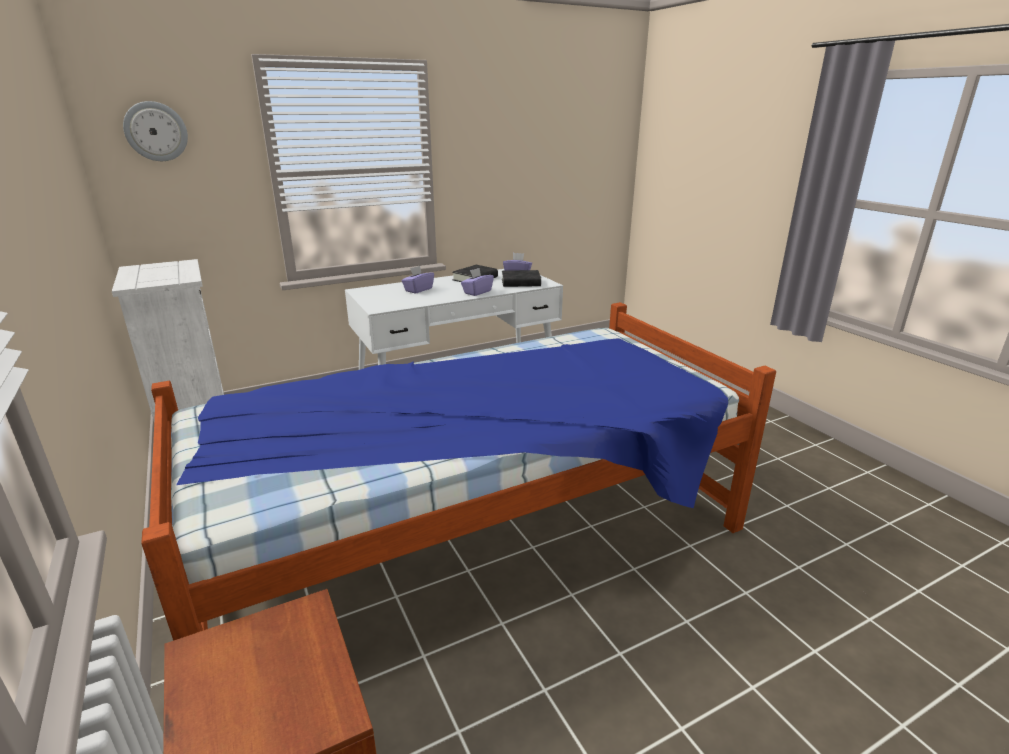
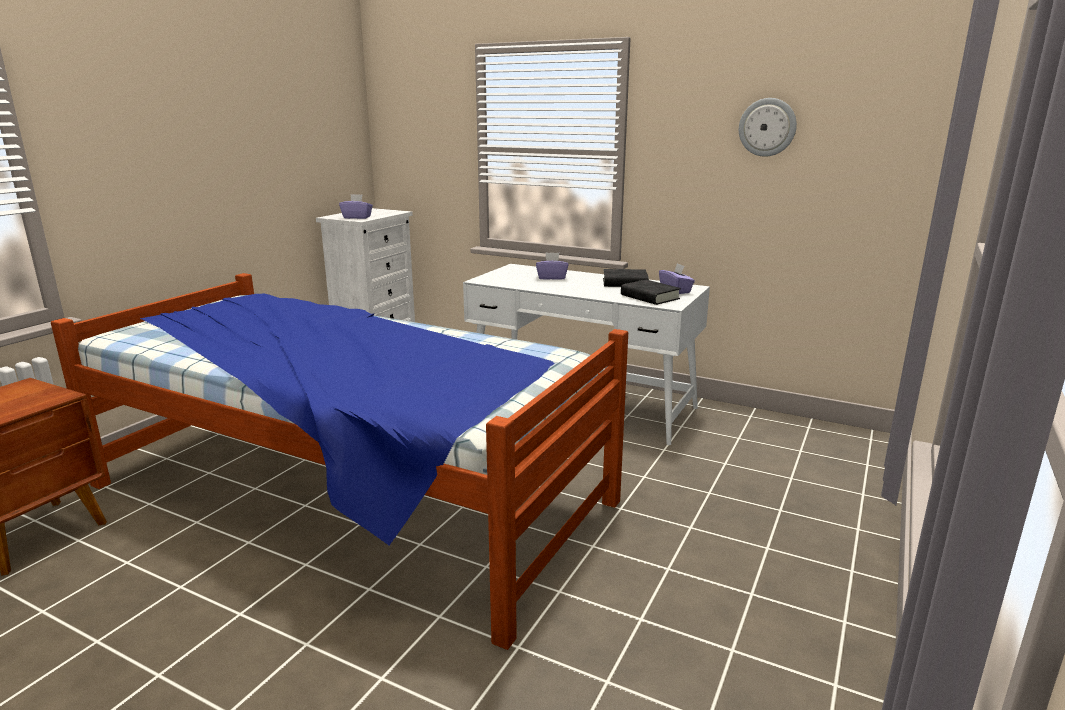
camera: 55 degrees right, 5 degrees down
(156, 131) = (409, 108): wall clock -> wall clock (767, 127)
(477, 292) = (585, 292): purple tissue box -> purple tissue box (357, 217)

